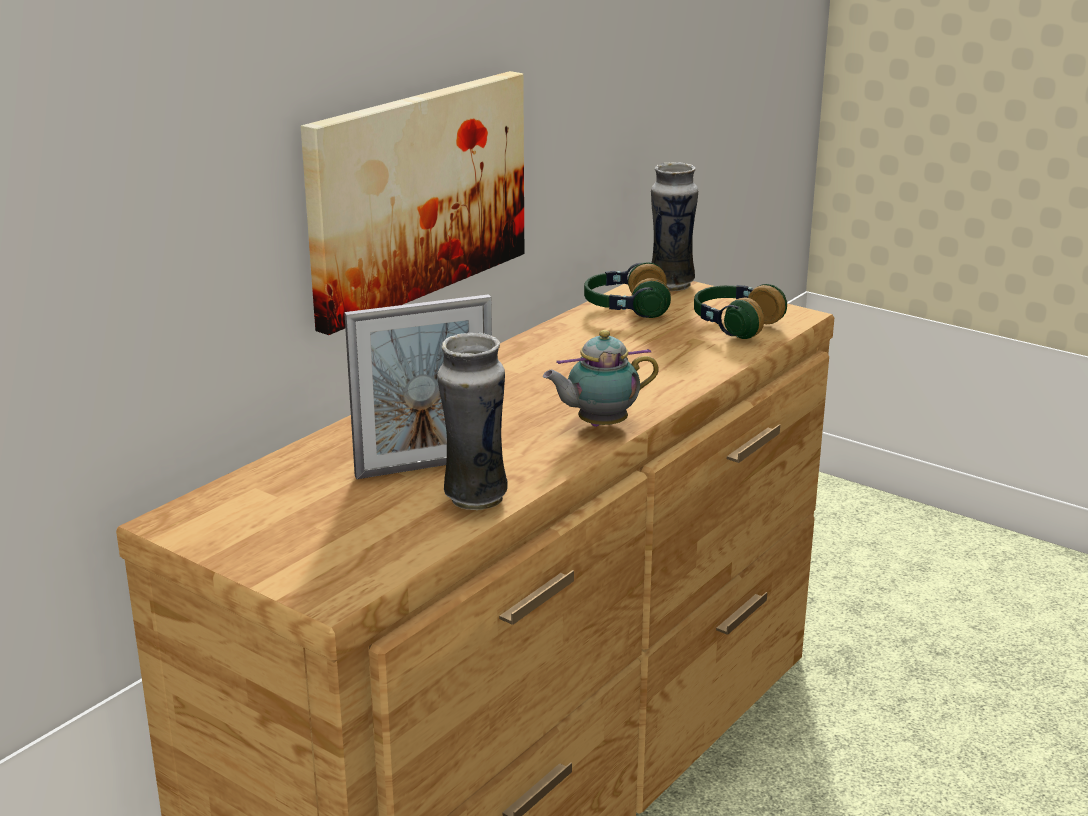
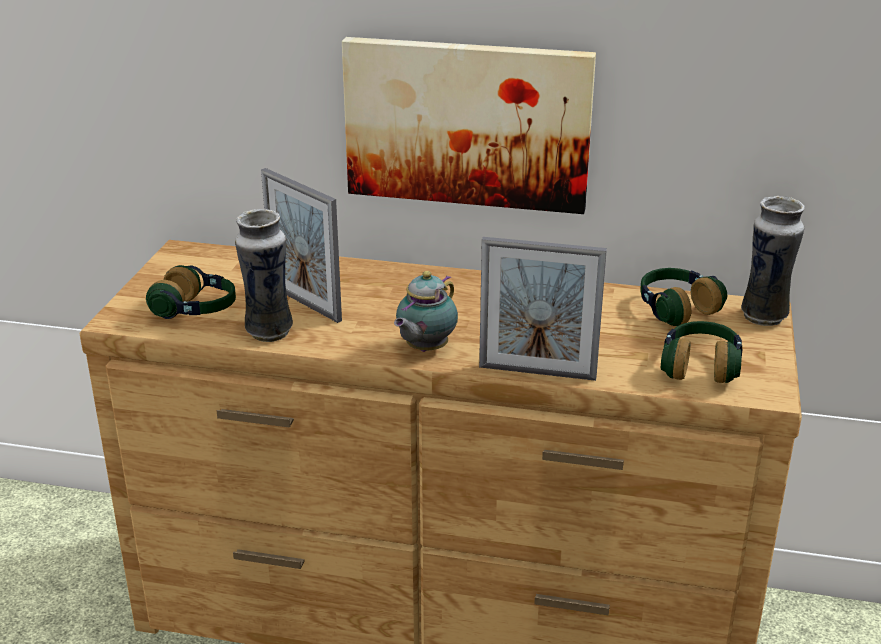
camera: 65 degrees right, 5 degrees up
(369, 535) = (196, 311): none -> headphones
(598, 425) = (424, 349): teapot -> teapot turned 105 degrees counterclockwise
(690, 386) = (537, 372): none -> picture frame

